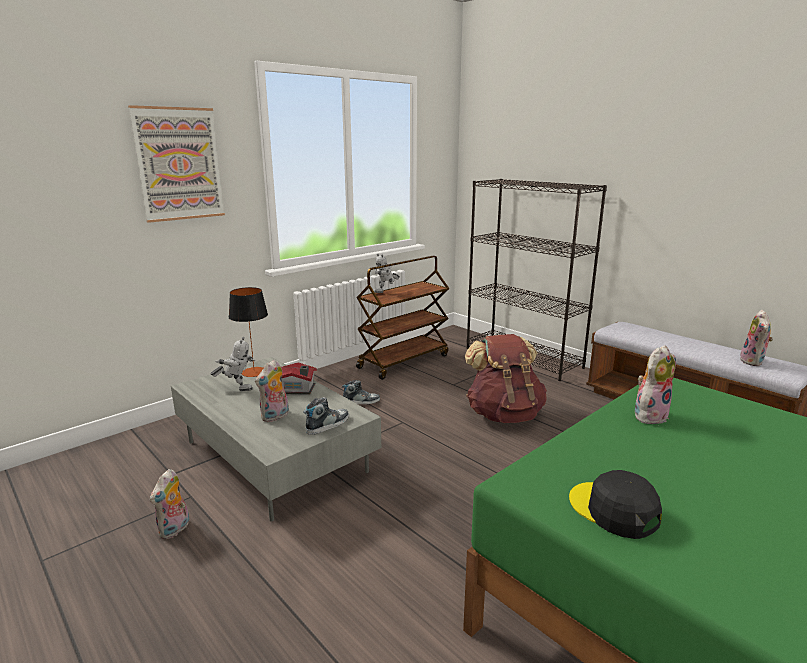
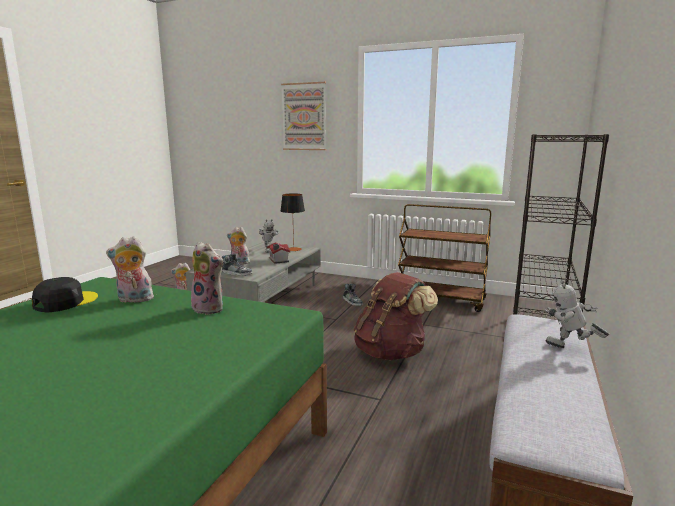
camera: 65 degrees right, 5 degrees down
(386, 292) = (433, 231): toy robot -> toy robot (569, 350)
(753, 362) = (538, 408): plush toy -> plush toy (134, 300)

